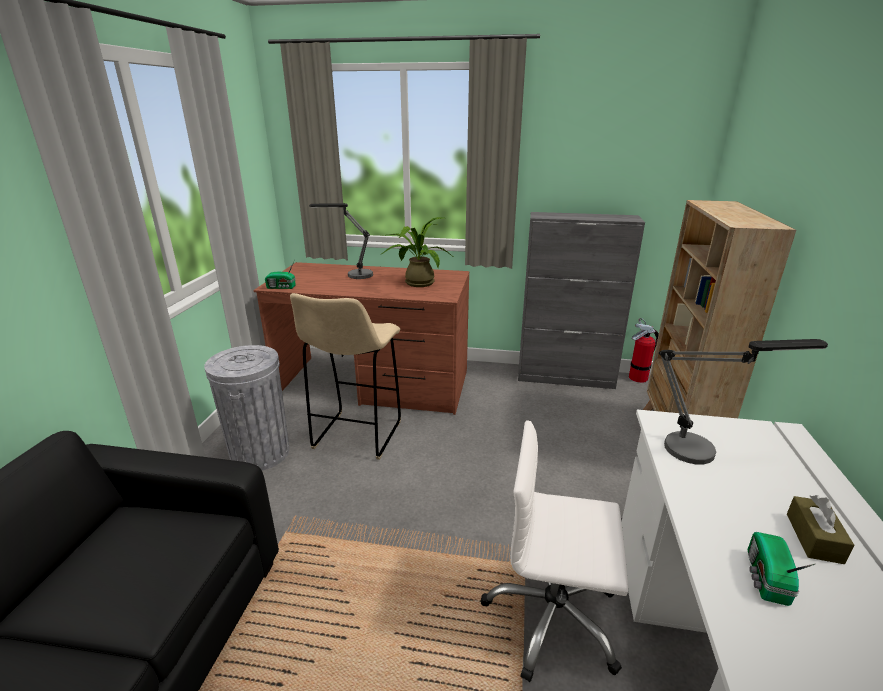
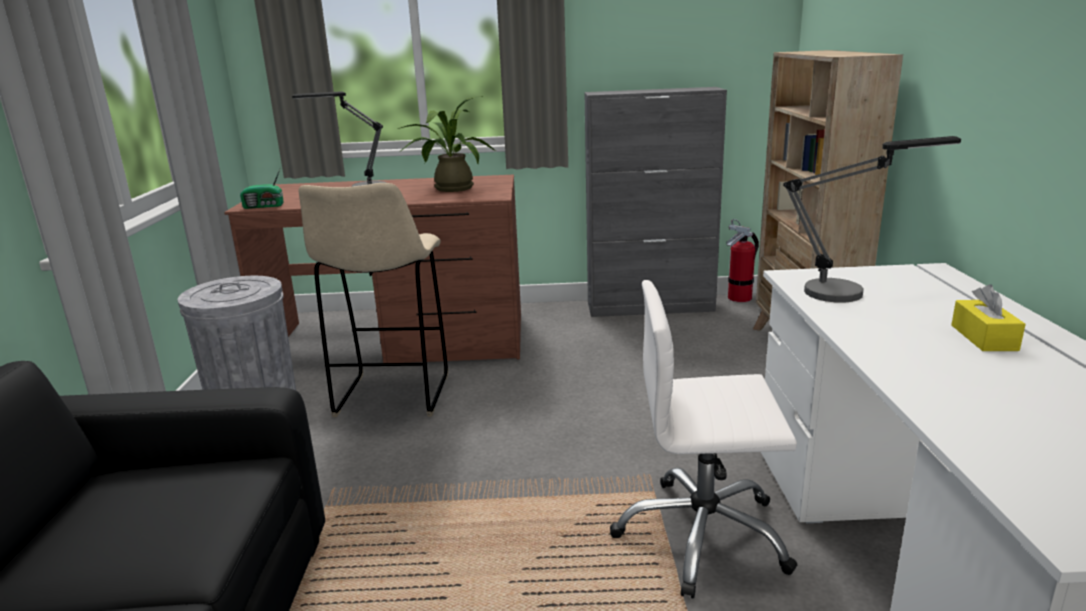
camera: 10 degrees left, 5 degrees down
(765, 578) = (945, 370): radio -> none
(813, 538) = (984, 337): brown tissue box -> yellow tissue box

